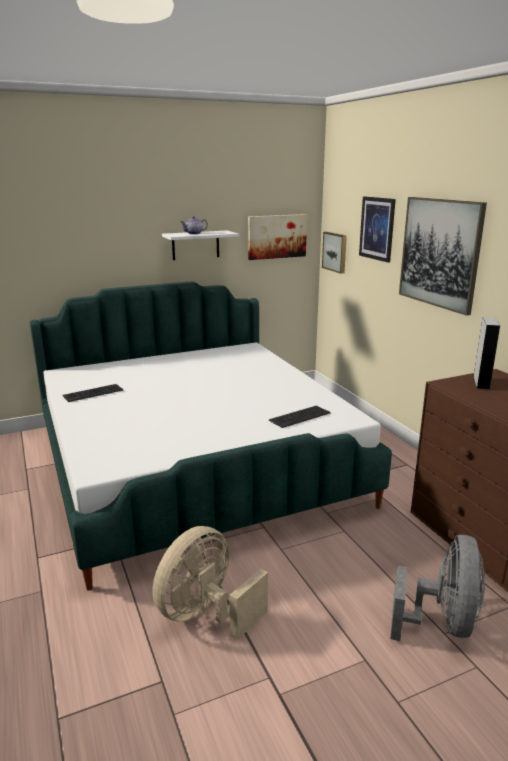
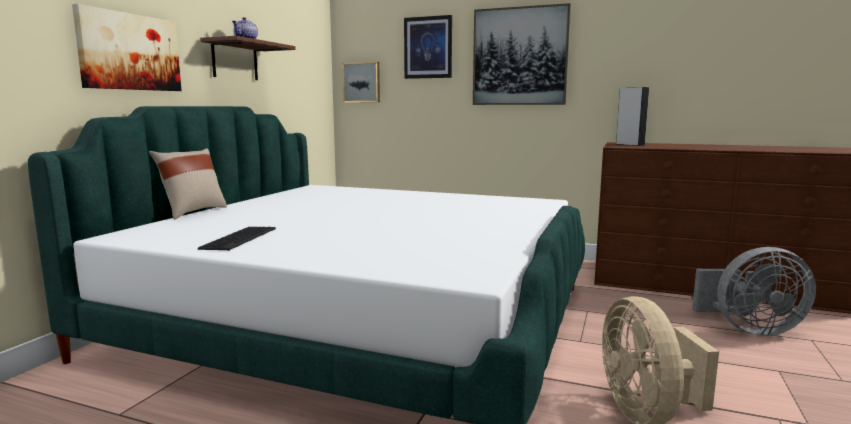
camera: 45 degrees left, 10 degrees down
(130, 358) = (192, 212): none -> beige pillow
(195, 245) = (235, 61): white shelf -> brown shelf
(276, 236) = (302, 64): picture -> picture (130, 52)
(299, 417) = (508, 208): keyboard -> none
(442, 622) = (749, 329): grey fan -> grey fan turned 120 degrees clockwise

